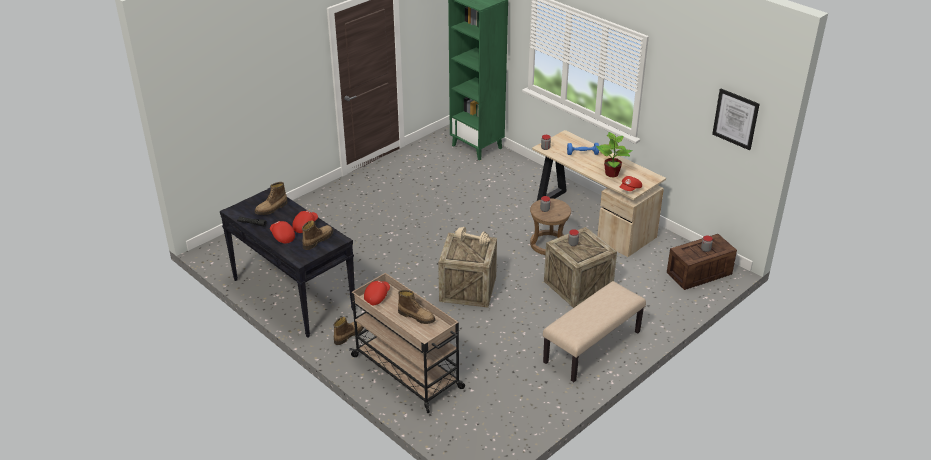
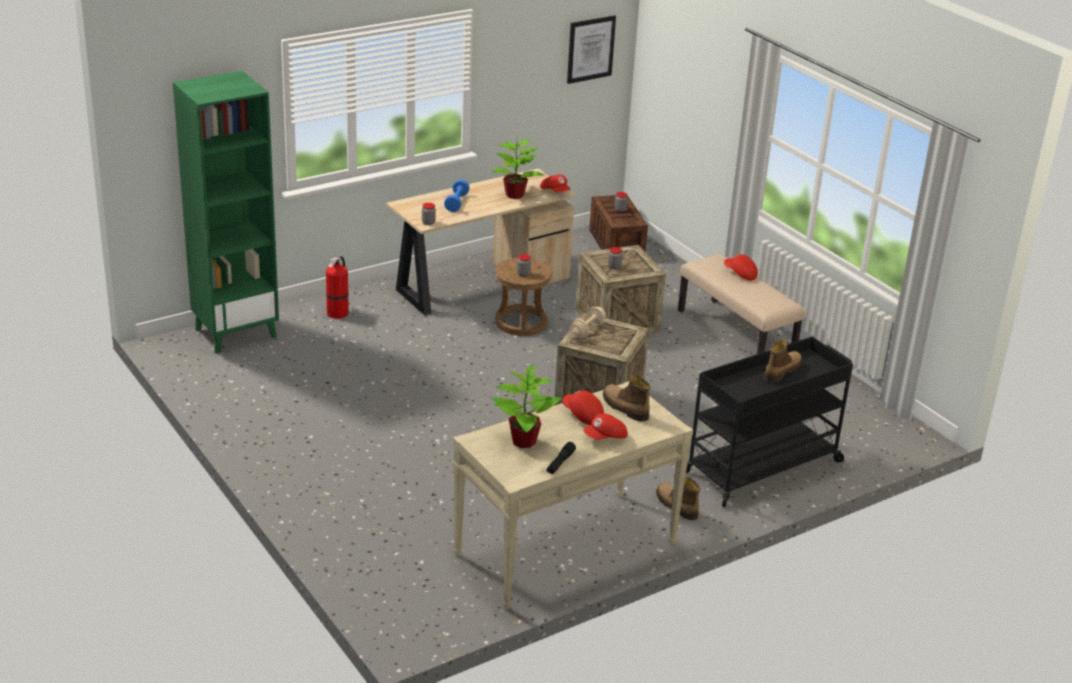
camera: 80 degrees left, 5 degrees down
(272, 209) = (523, 441): boot -> potted plant
(293, 294) = (565, 549): black console table -> beige console table
(377, 296) = (734, 394): red cap -> red cap (740, 274)
(408, 373) = (763, 466): beige cart -> black cart
(520, 174) = (338, 312): none -> fire extinguisher

